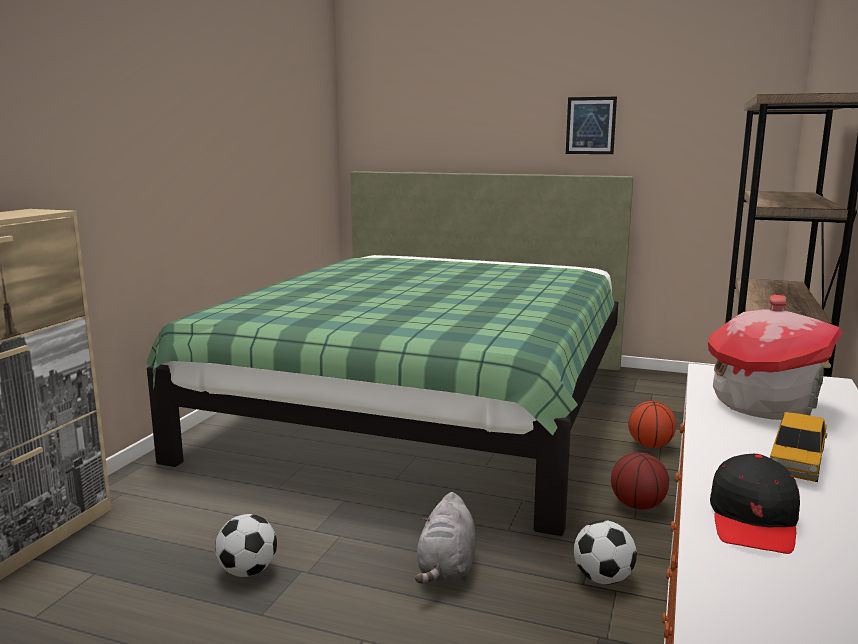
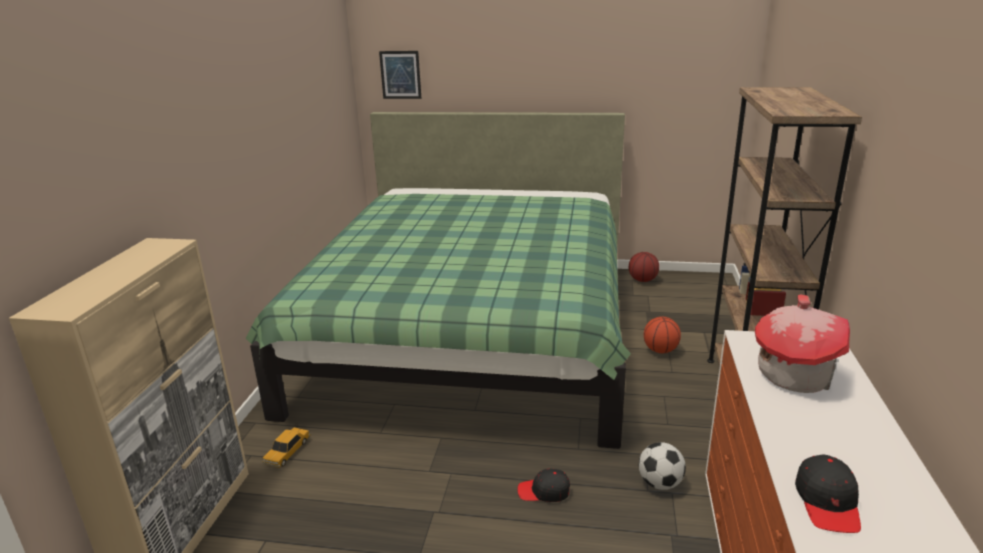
camera: 10 degrees left, 10 degrees up
(248, 571) = (391, 518): football -> none
(446, 568) = (544, 491): grey plush toy -> black cap
(590, 125) = (587, 69): picture -> picture (400, 75)
(637, 505) = (666, 411): basketball -> basketball (642, 280)
(796, 460) = (834, 435): toy car -> toy car (287, 452)

